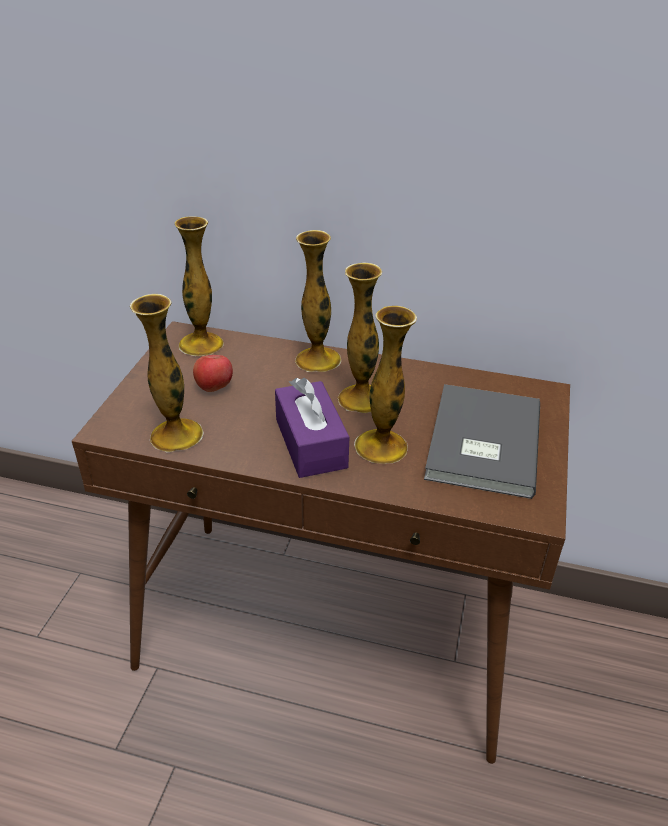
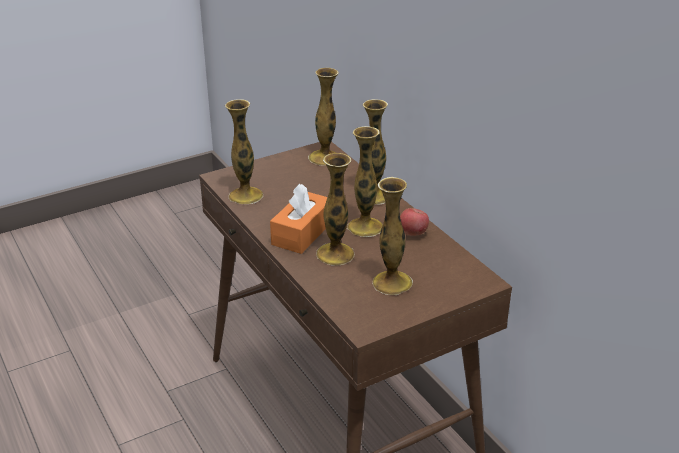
camera: 45 degrees right, 5 degrees down
(214, 387) = (297, 182): apple -> apple (412, 233)
(310, 443) = (302, 233): purple tissue box -> orange tissue box
(480, 443) = (392, 283): grey book -> vase

